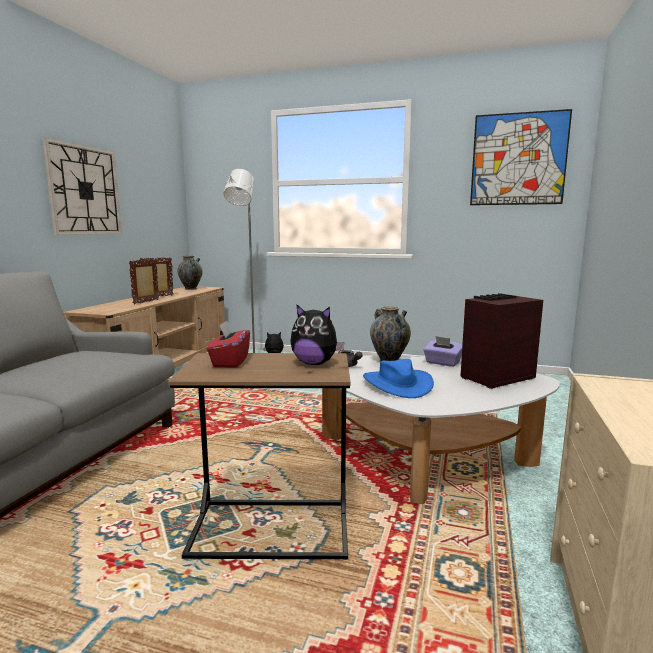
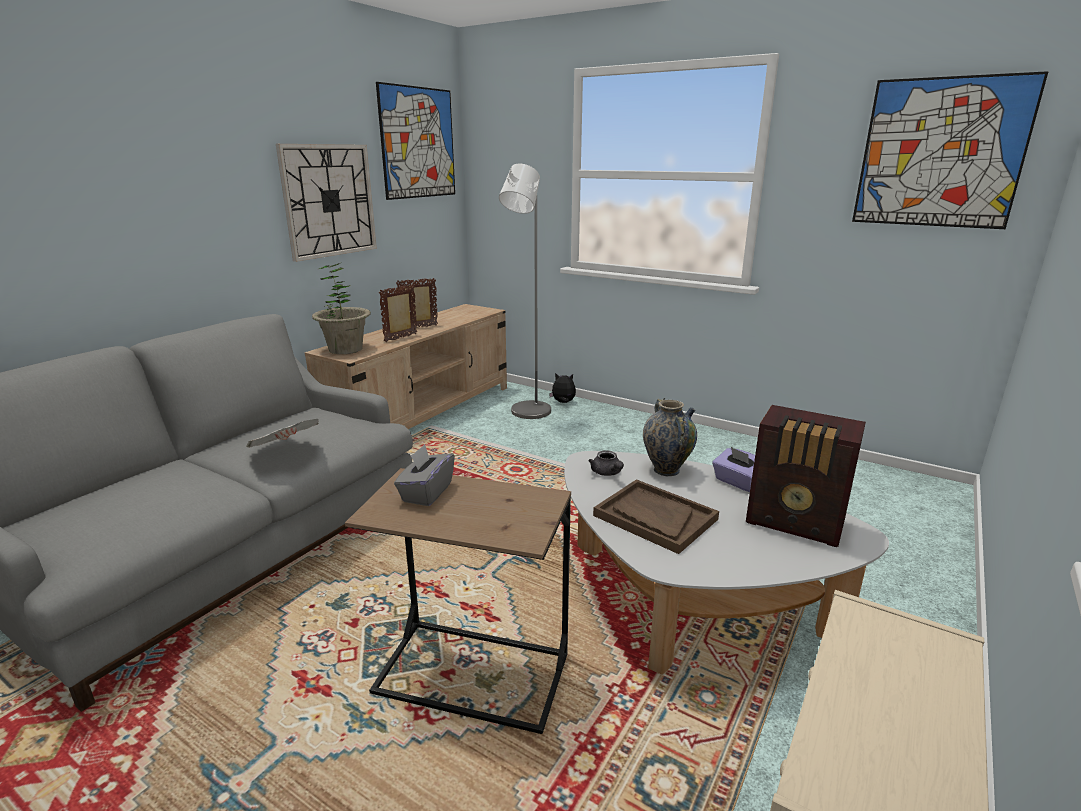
camera: 15 degrees right, 10 degrees up
(68, 371) = (285, 451): none -> newspaper
(100, 309) = (345, 349): none -> potted plant
(152, 159) = (418, 143): none -> picture
(191, 289) = (464, 311): vase -> none
(230, 362) = (426, 492): red tissue box -> grey tissue box
(315, 363) = (520, 510): plush toy -> none
(397, 384) = (654, 517): blue hat -> brown tray
(495, 378) = (796, 523): radio -> radio turned 135 degrees counterclockwise

